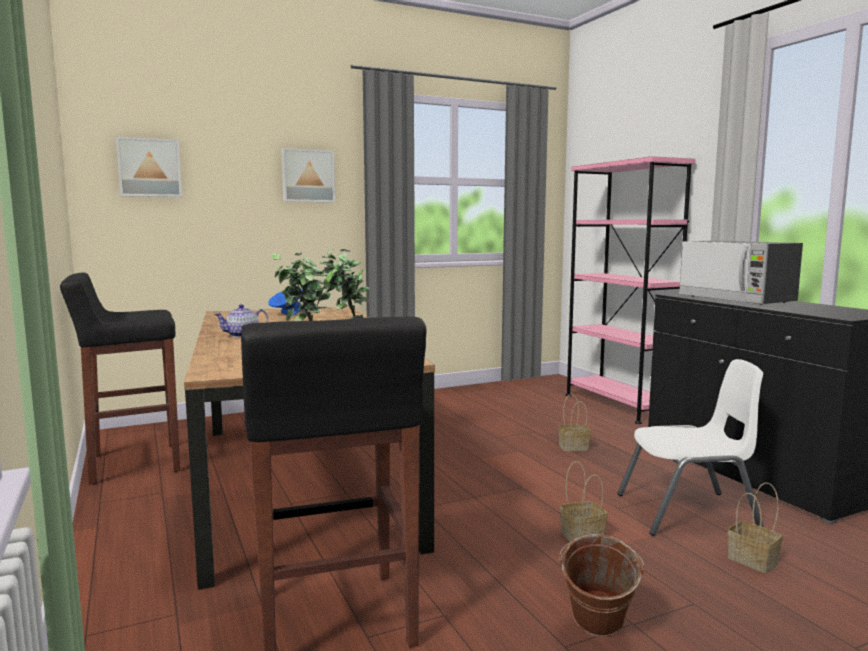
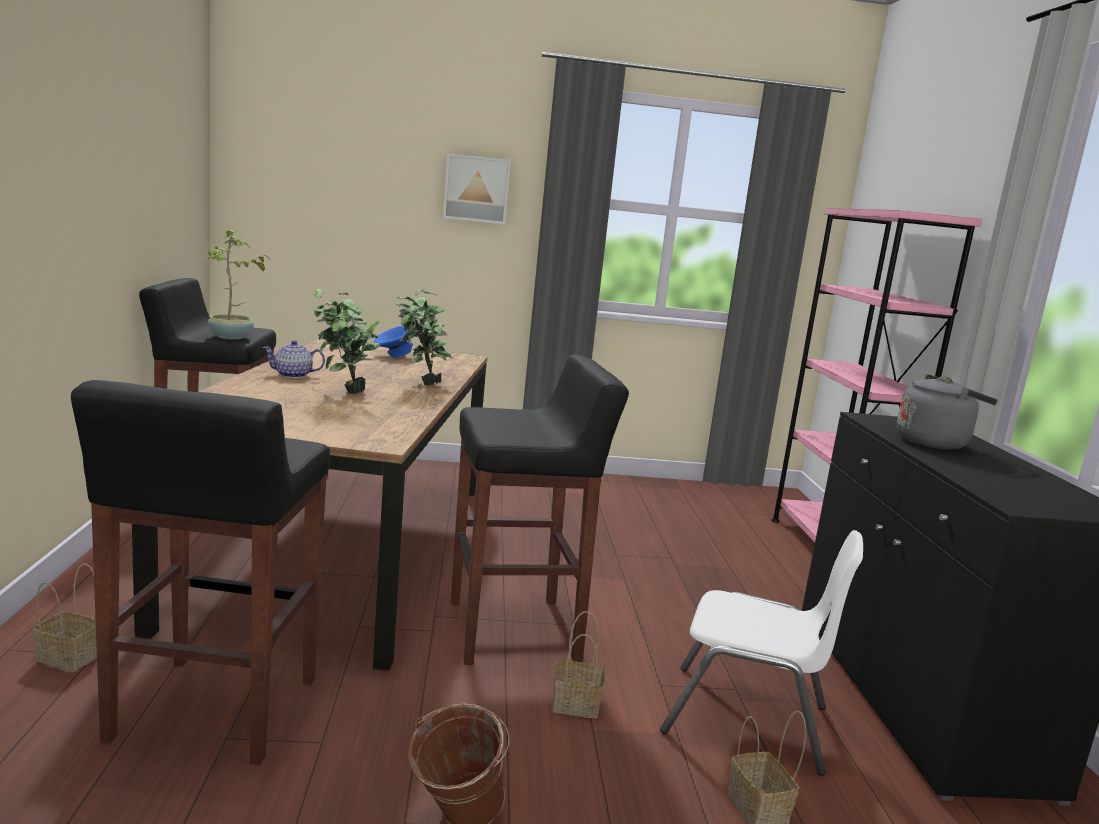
camera: 20 degrees right, 5 degrees up
(148, 317) = (231, 337): none -> potted plant
(149, 168) = (295, 166): picture -> none
(489, 501) = (516, 631): none -> black stool
(574, 447) = (699, 591): basket -> basket (71, 657)
(736, 299) = (935, 443): microwave -> grey kettle

